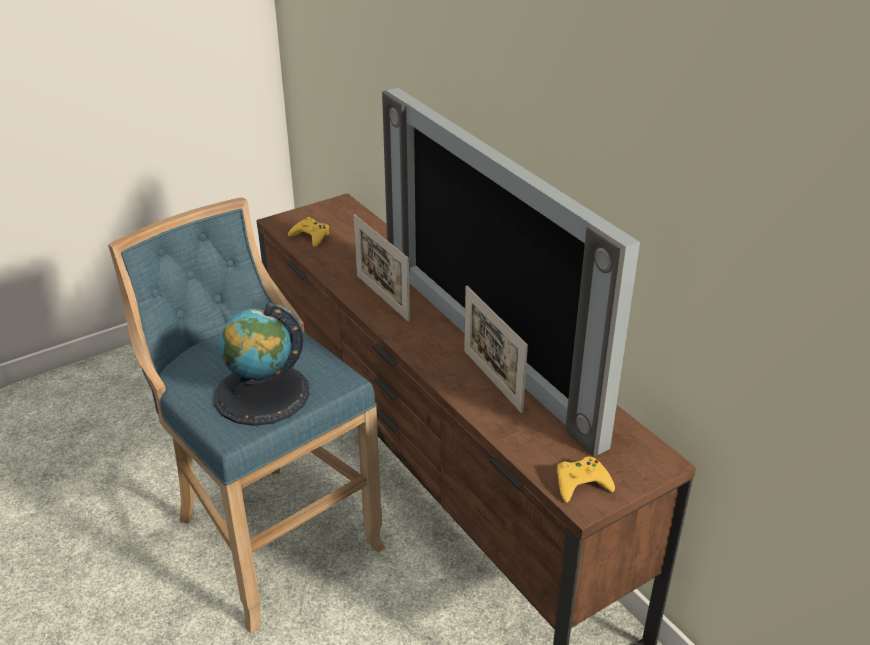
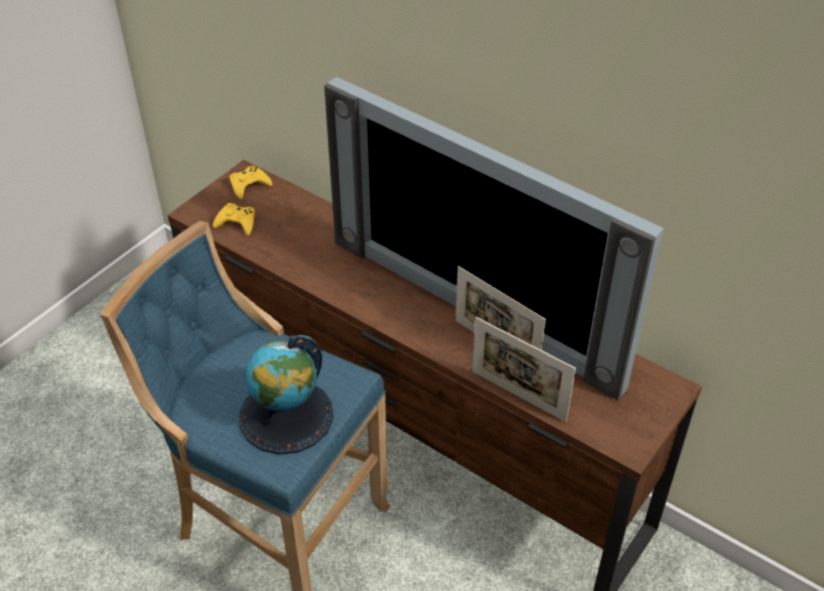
camera: 20 degrees left, 10 degrees up
(382, 297) = (348, 280): picture frame -> picture frame (518, 395)
(581, 483) = (620, 430): yellow game controller -> yellow game controller (249, 185)

